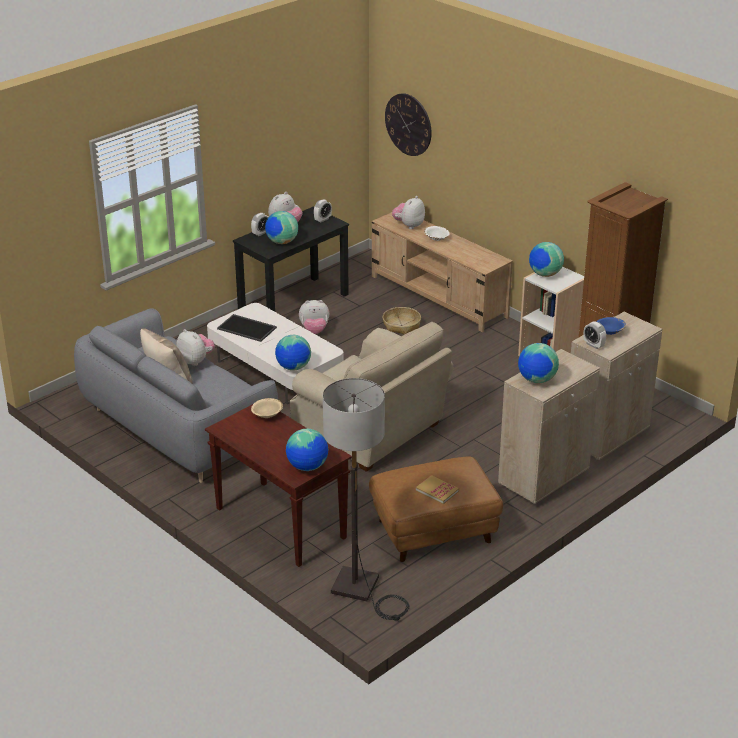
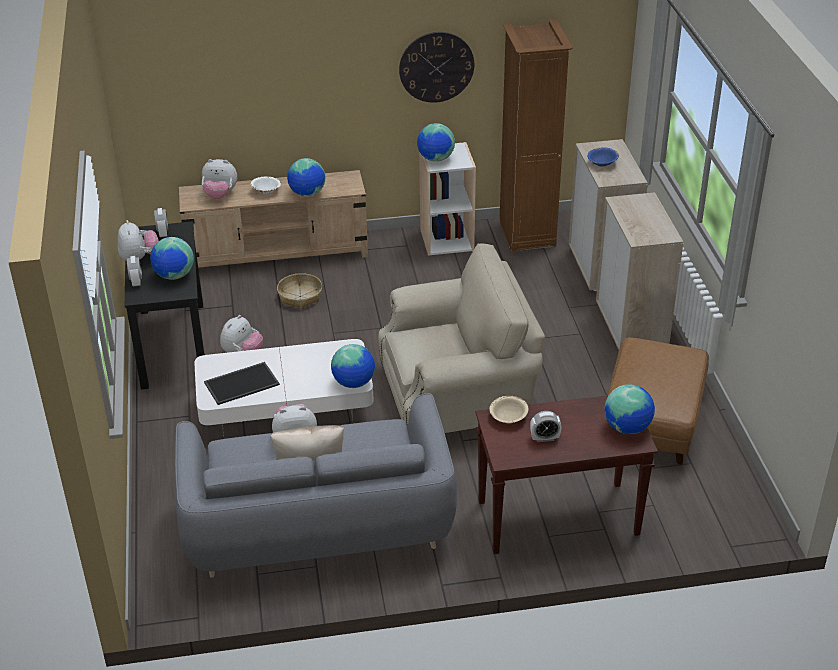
camera: 55 degrees left, 5 degrees up
(365, 592) = (711, 507): floor lamp -> none
(408, 124) = (176, 83): wall clock -> wall clock (436, 67)
(409, 225) = (220, 195): plush toy -> plush toy turned 60 degrees counterclockwise
(437, 491) = (673, 378): book -> none
(536, 380) = (645, 230): globe -> globe (307, 193)
(593, 345) = (616, 179): alarm clock -> alarm clock (544, 438)

